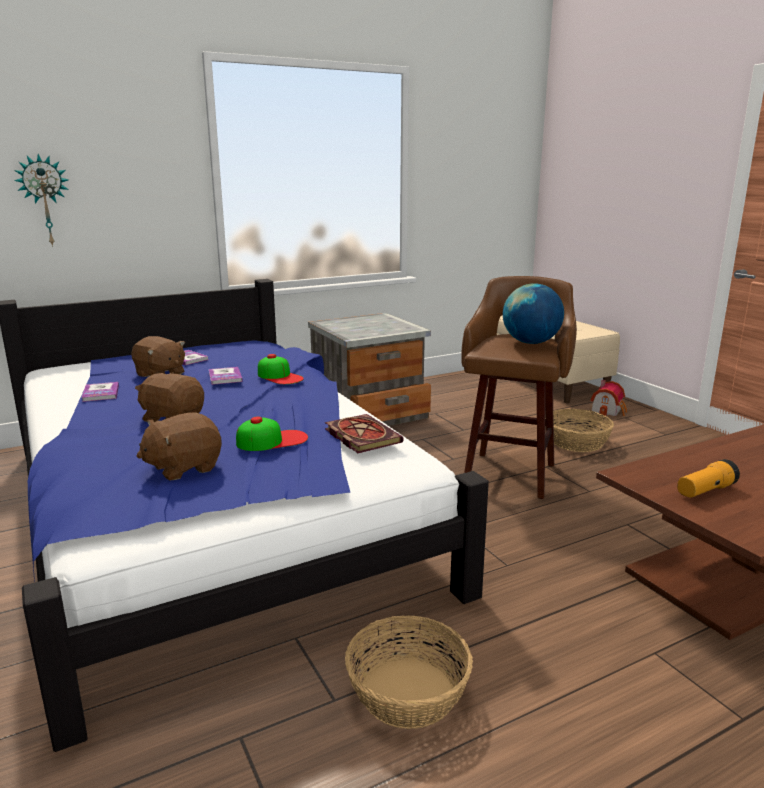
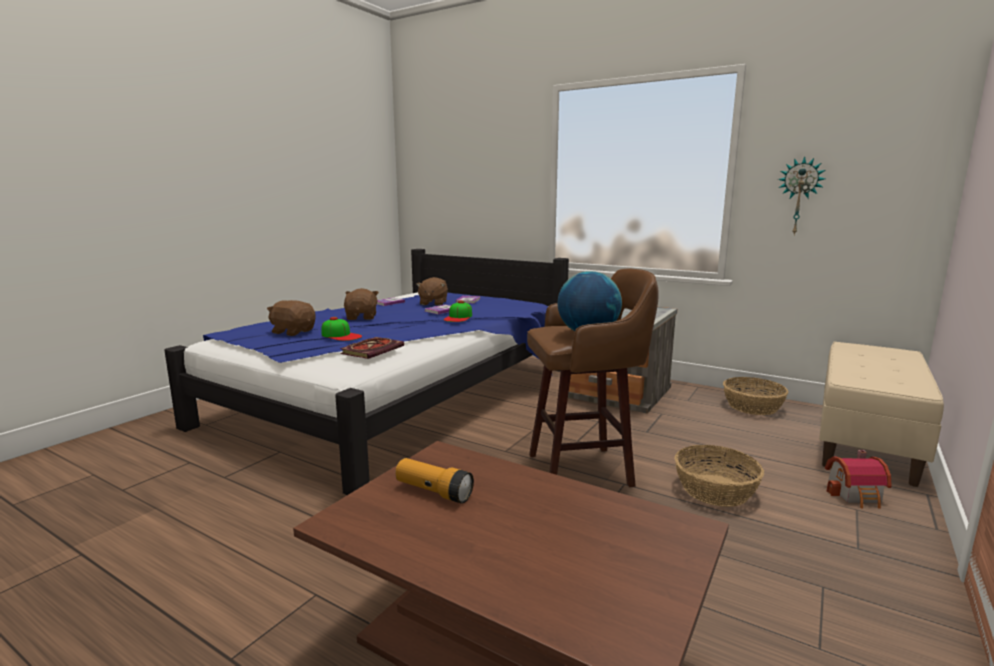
camera: 60 degrees right, 5 degrees down
(45, 200) = (456, 192): wall clock -> wall clock (799, 196)
(407, 692) = (235, 496): basket -> basket (752, 406)

